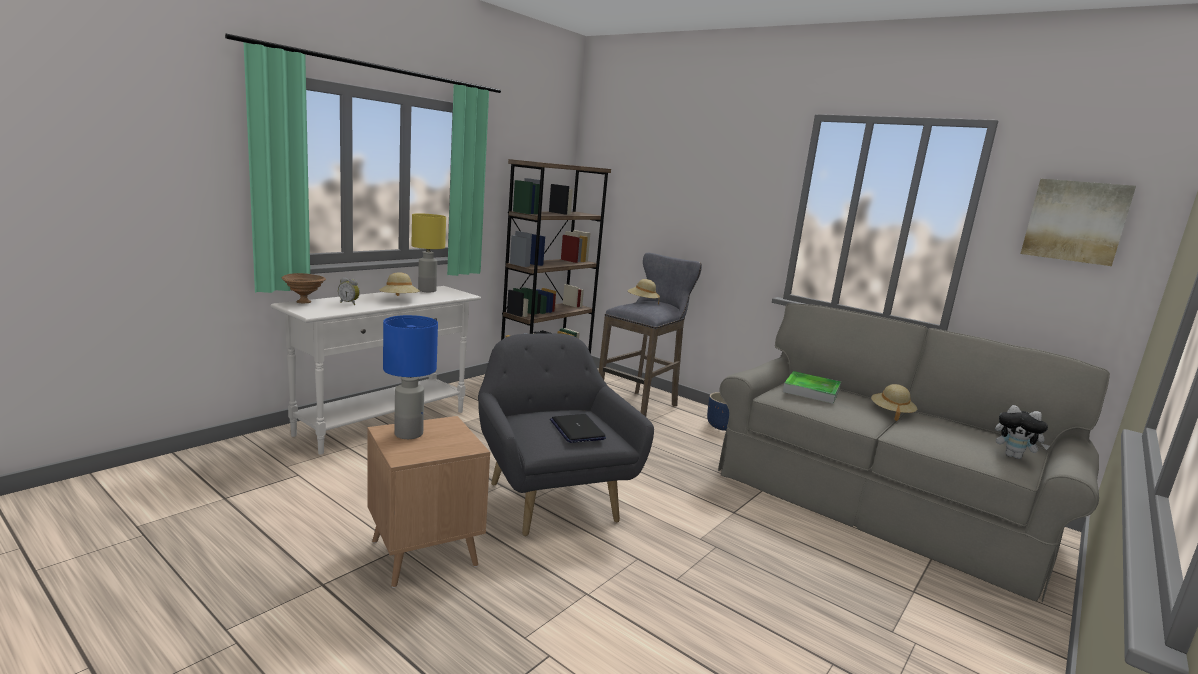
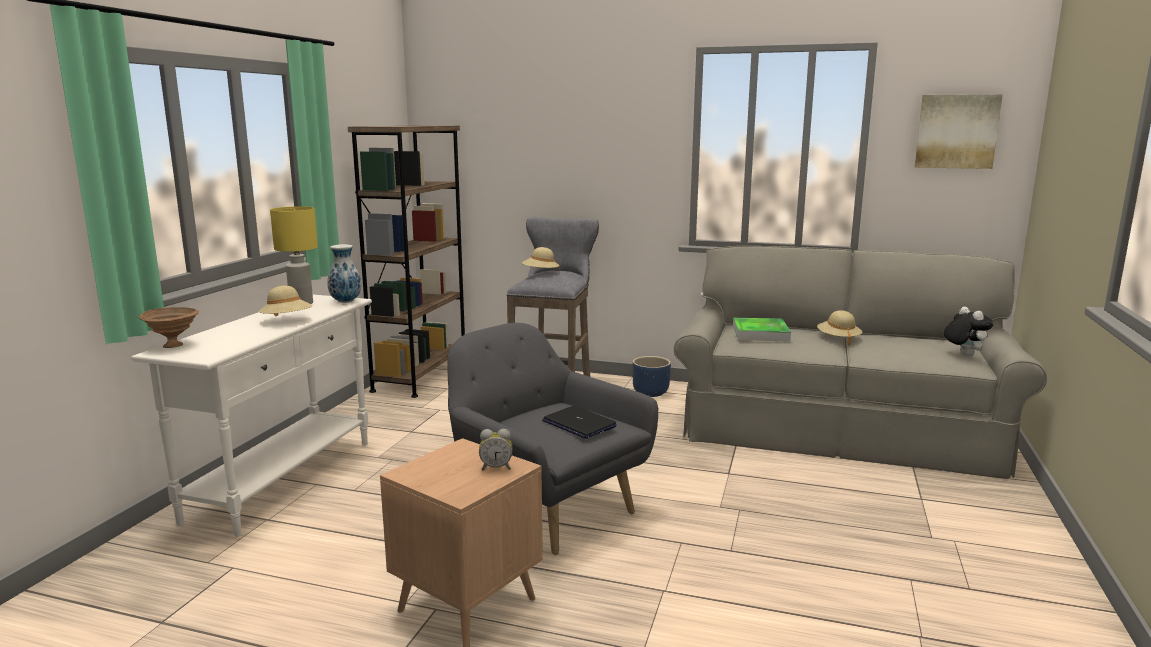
camera: 20 degrees left, 0 degrees up
(349, 303) = (233, 336): alarm clock -> alarm clock (496, 467)
(408, 434) = (434, 470): blue table lamp -> none
(459, 295) = (346, 301): none -> vase
(1014, 456) = (963, 355): plush toy -> plush toy turned 120 degrees counterclockwise

